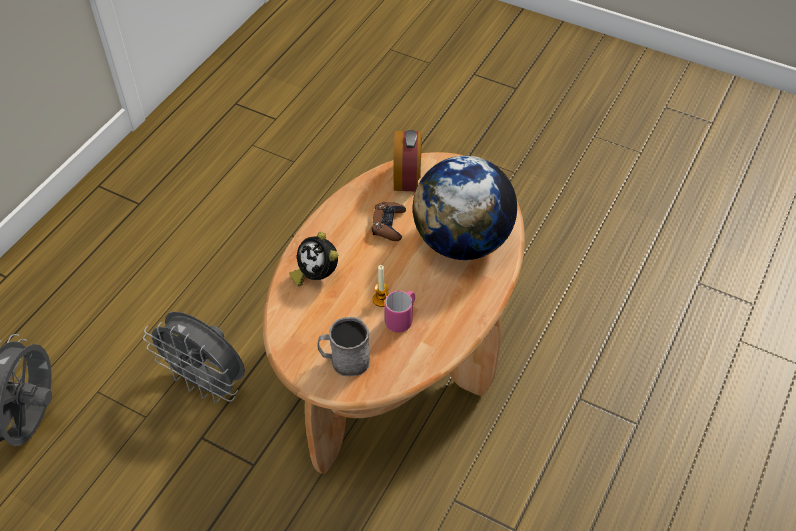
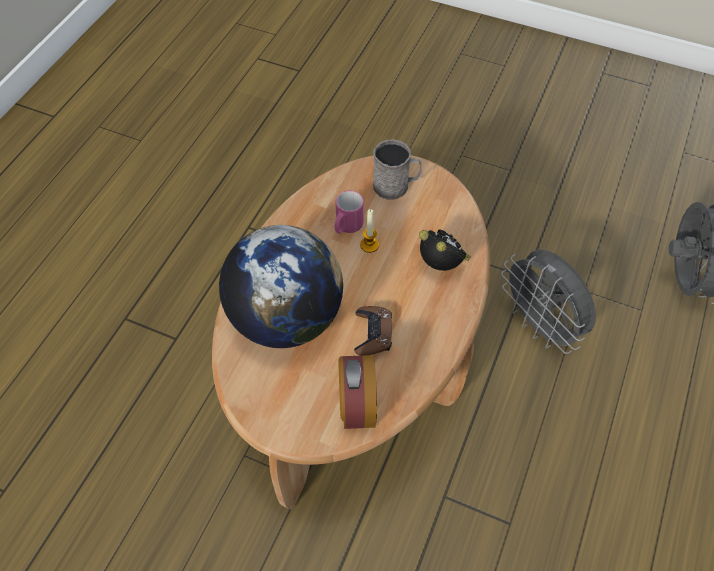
camera: 175 degrees right, 5 degrees up
(207, 383) = (540, 326): grey fan -> grey fan turned 150 degrees counterclockwise

